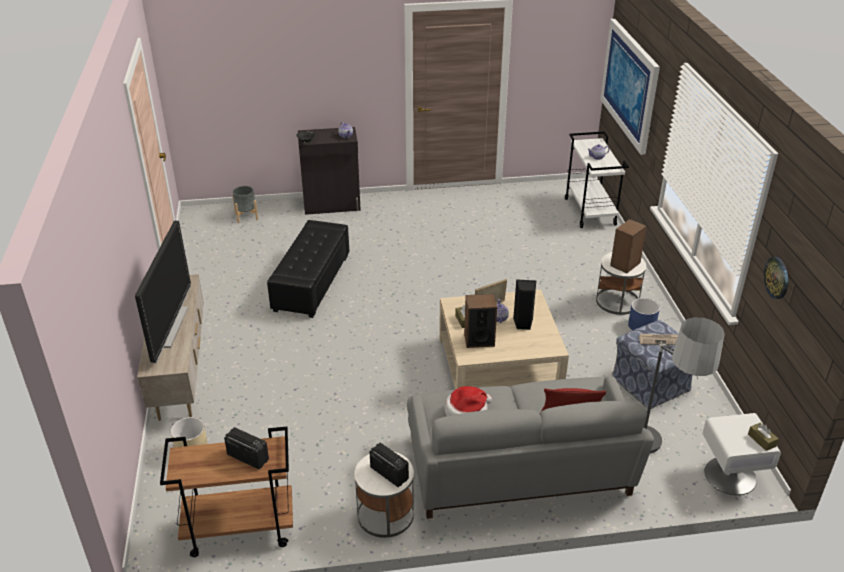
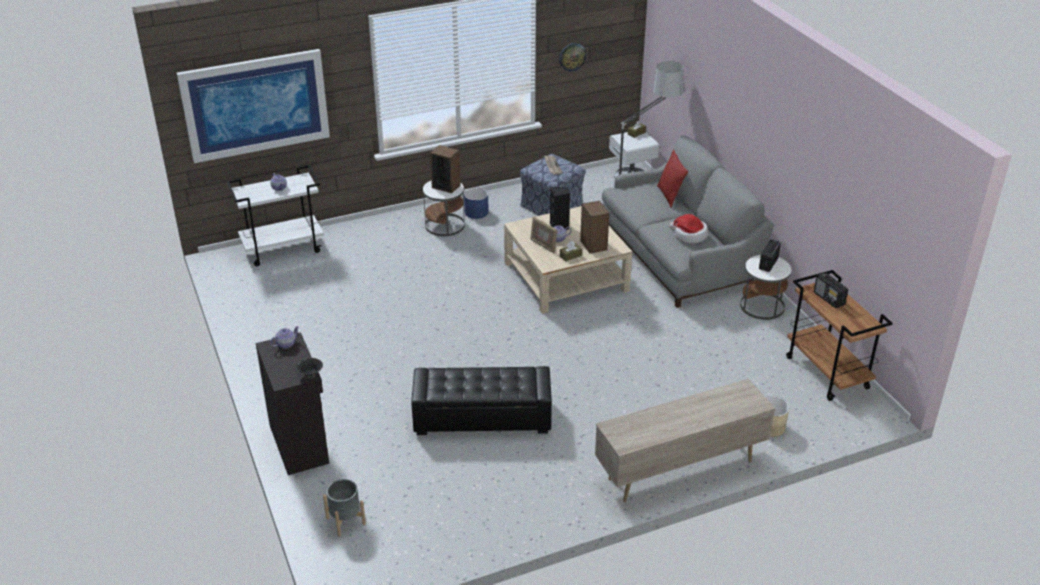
camera: 105 degrees left, 0 degrees up
(169, 327) = (694, 413): television -> none
(247, 457) = (829, 299): radio -> radio turned 45 degrees counterclockwise

